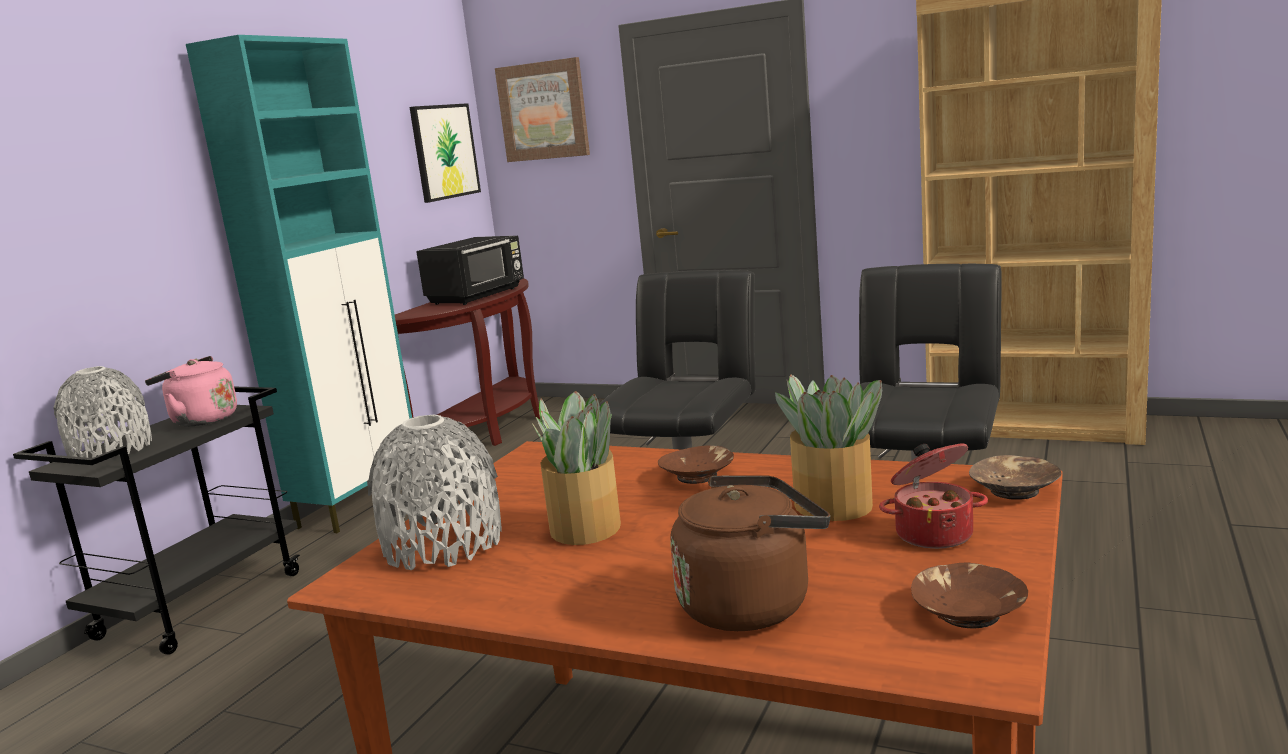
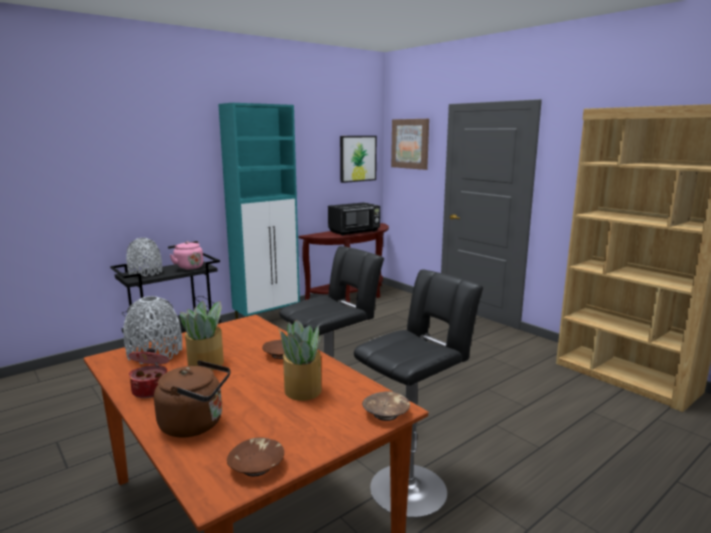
camera: 25 degrees right, 0 degrees up
(933, 533) = (313, 421): cooking pot -> cooking pot (151, 390)

